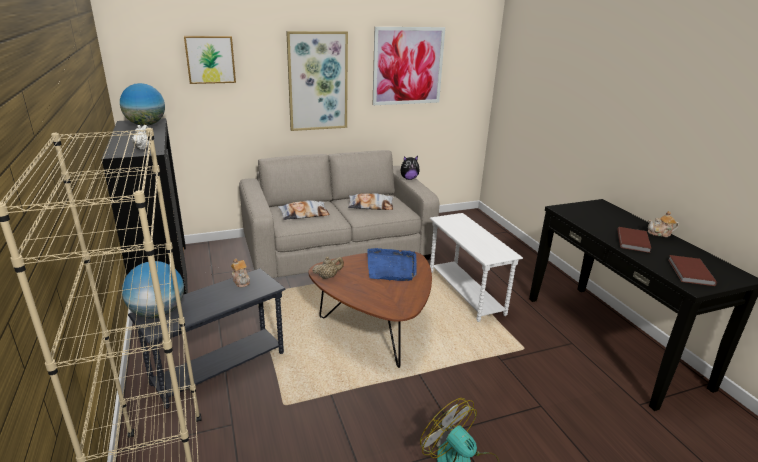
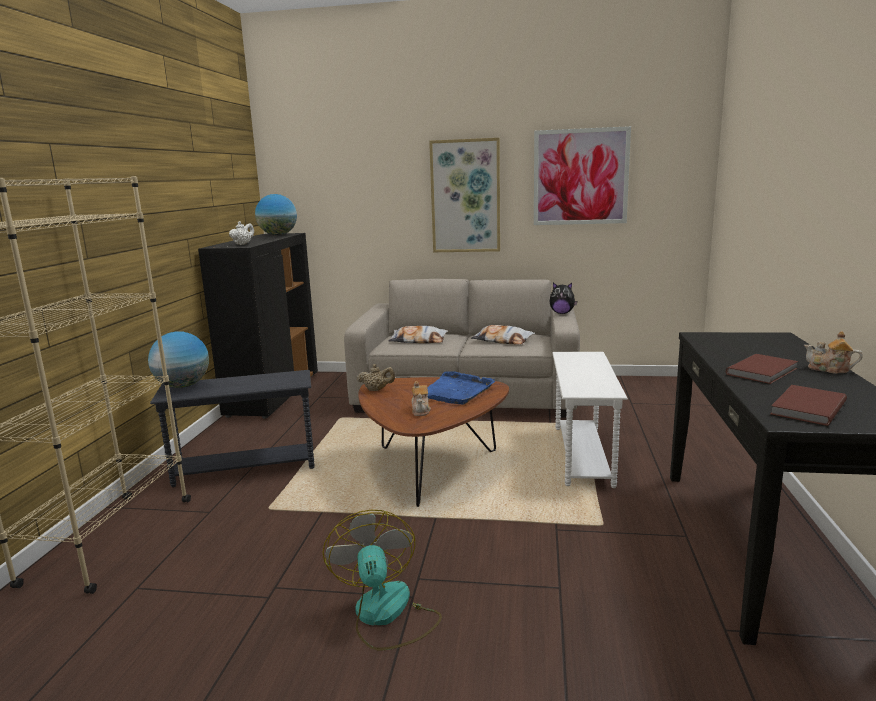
camera: 30 degrees right, 10 degrees down
(210, 59) = (352, 174): picture -> none
(241, 281) = (279, 375): teapot -> teapot (421, 410)

